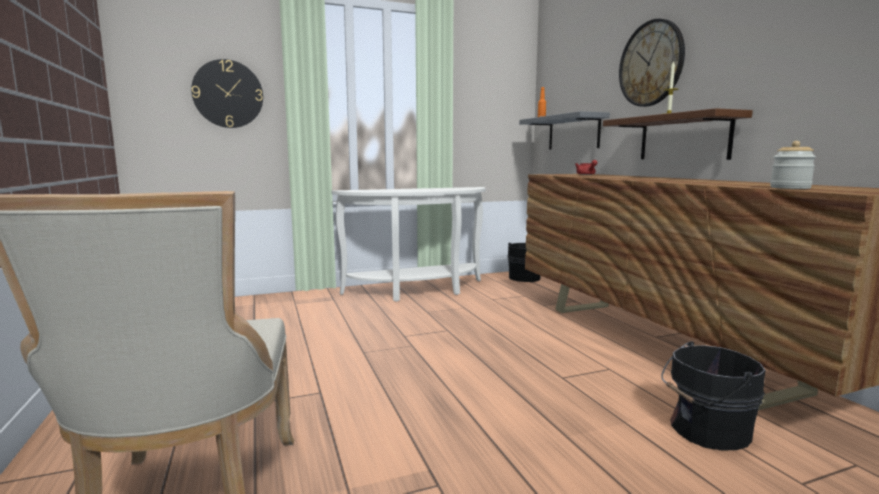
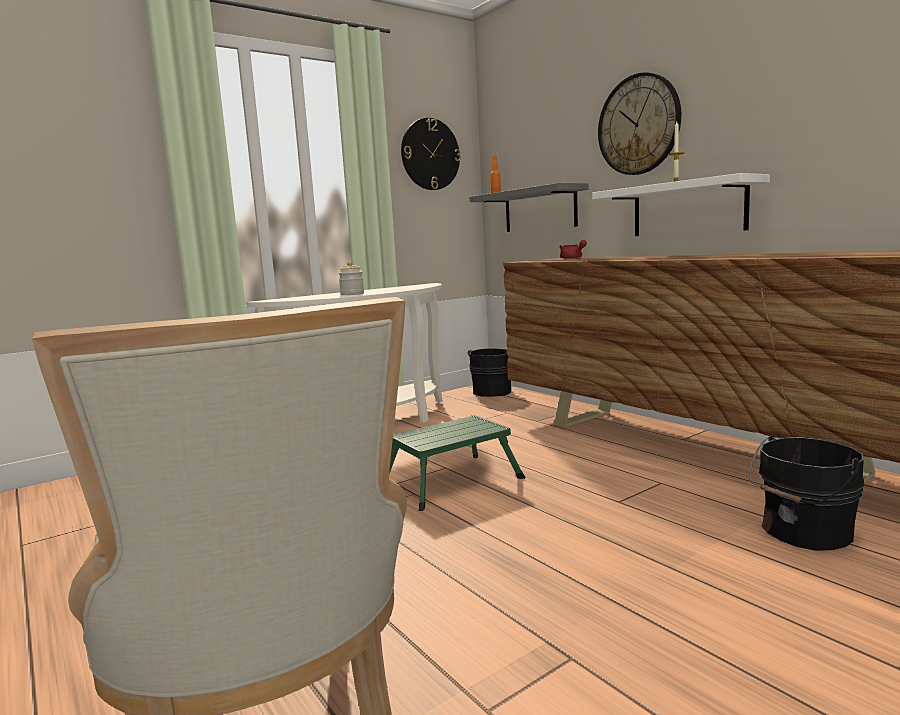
camera: 15 degrees left, 0 degrees up
(228, 94) = (79, 173): wall clock -> wall clock (430, 154)
(446, 340) = (452, 480): none -> green step ladder
(683, 138) = (688, 209): brown shelf -> white shelf
(790, 188) = (850, 255): jar -> jar (352, 294)

